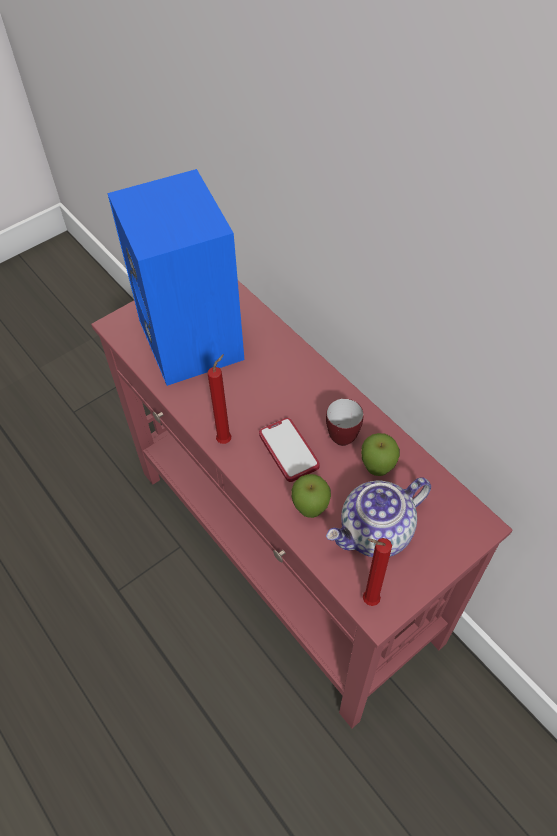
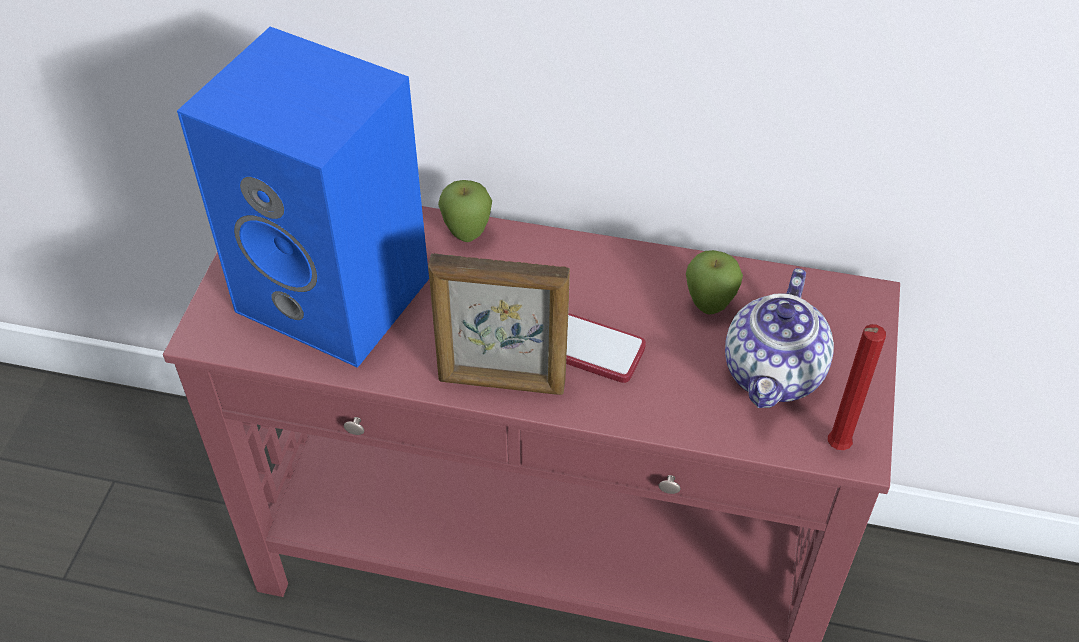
camera: 40 degrees left, 5 degrees down
(226, 439) = (502, 383): red candle -> picture frame
(310, 510) = (681, 397): apple -> apple (467, 236)
(340, 434) = (631, 294): mug -> none

